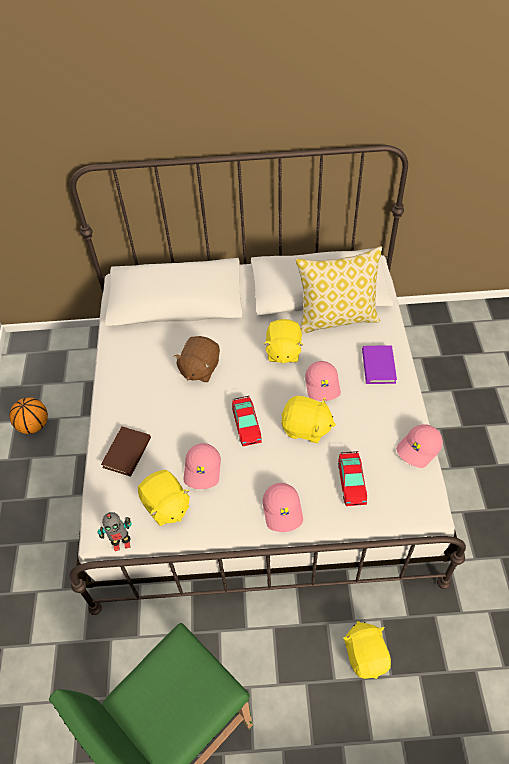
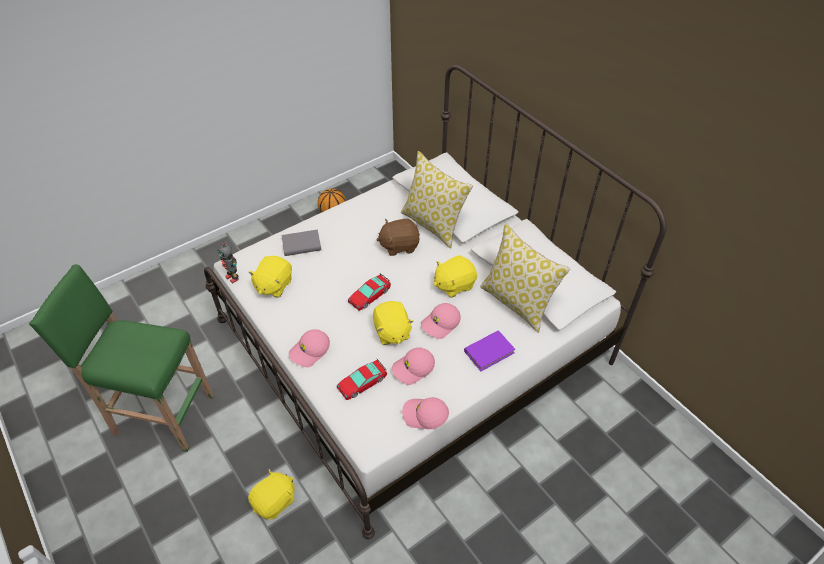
camera: 55 degrees right, 5 degrees down
(127, 453) = (301, 245): brown book -> grey book
(194, 328) = (433, 224): none -> pillow
(203, 470) = (314, 290): pink cap -> pink cap (413, 369)

